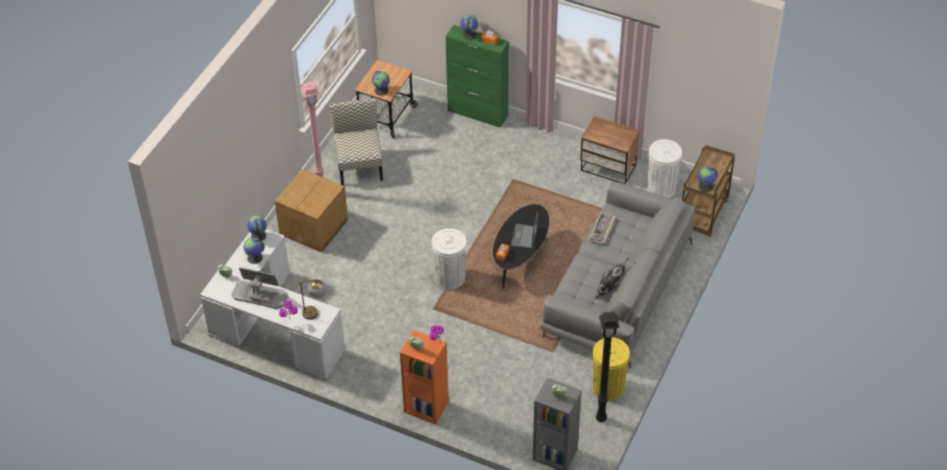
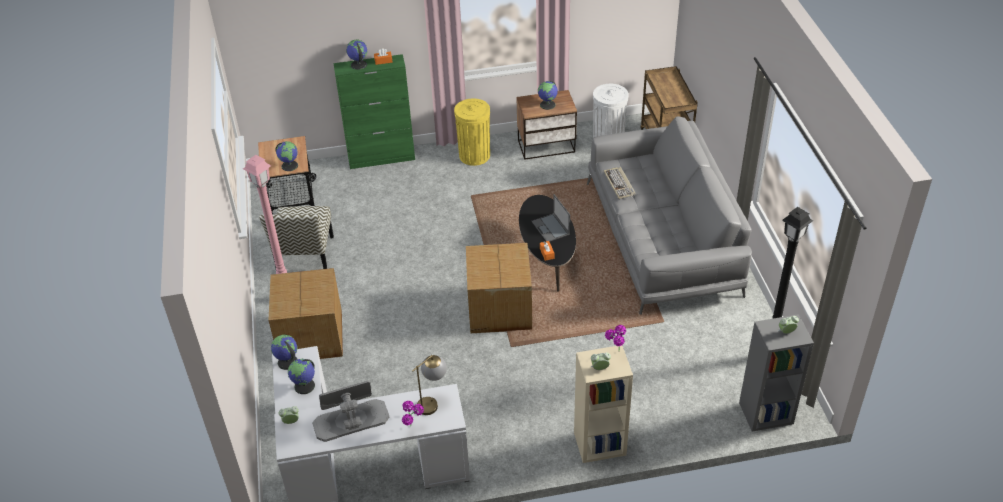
camera: 35 degrees left, 5 degrees down
(359, 165) = (305, 256): chair -> chair turned 135 degrees counterclockwise
(425, 407) = (599, 444): orange bookcase -> beige bookcase
(450, 278) = (498, 310): white trash can -> cardboard box
(608, 388) = (745, 325): yellow trash can -> yellow trash can (474, 155)
(611, 290) = (683, 229): pillow -> none
(705, 187) = (680, 102): globe -> globe (548, 105)

